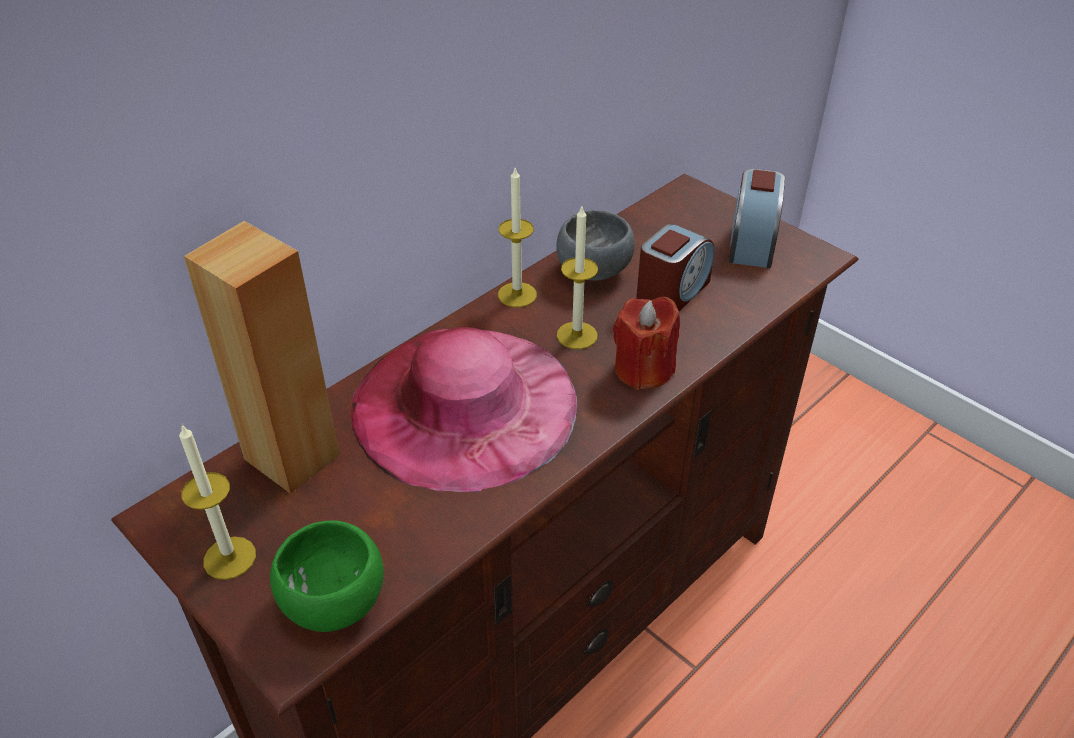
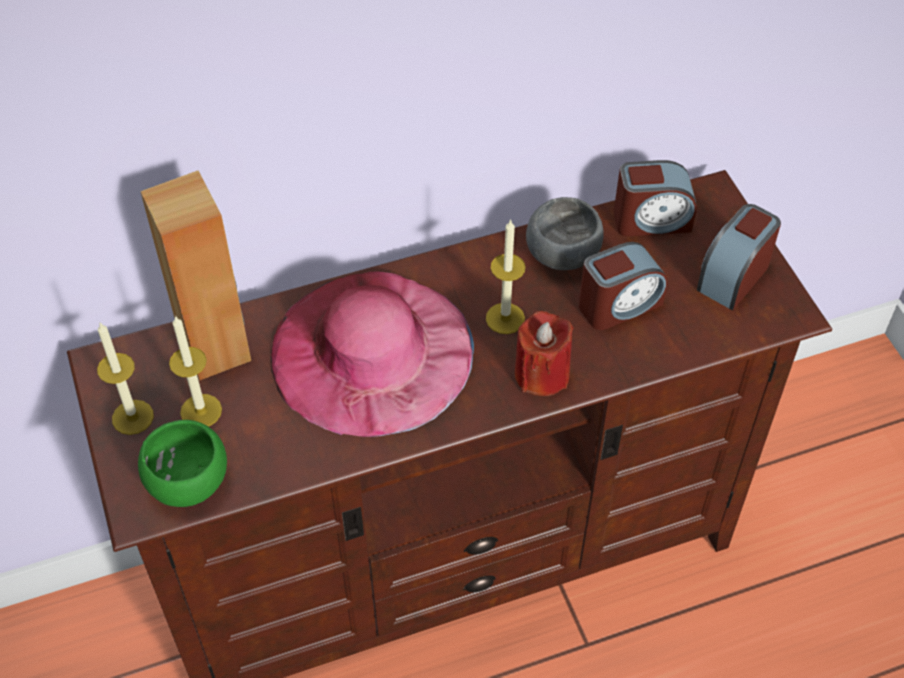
camera: 25 degrees right, 10 degrees up
(517, 295) = (478, 257): candle -> candle (201, 411)
(652, 223) = (651, 220): none -> alarm clock

